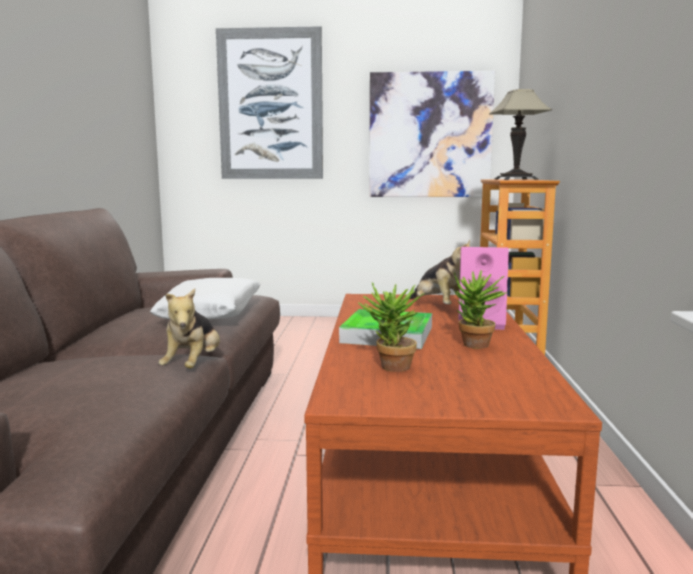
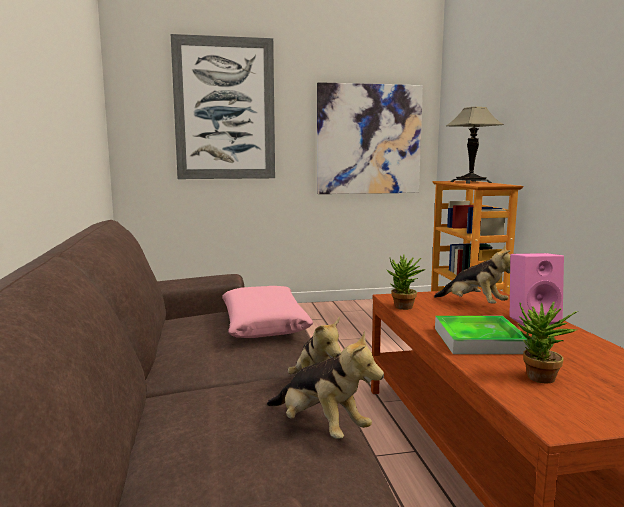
camera: 15 degrees left, 0 degrees up
(137, 386) = (320, 427): none -> plush toy
(211, 312) = (264, 324): white pillow -> pink pillow
(475, 346) = (566, 346): potted plant -> potted plant (404, 308)

